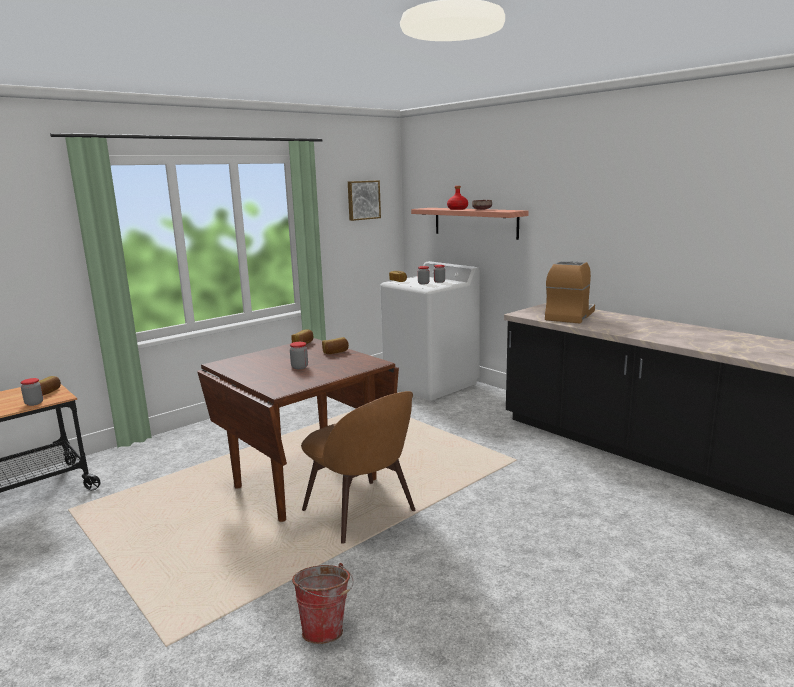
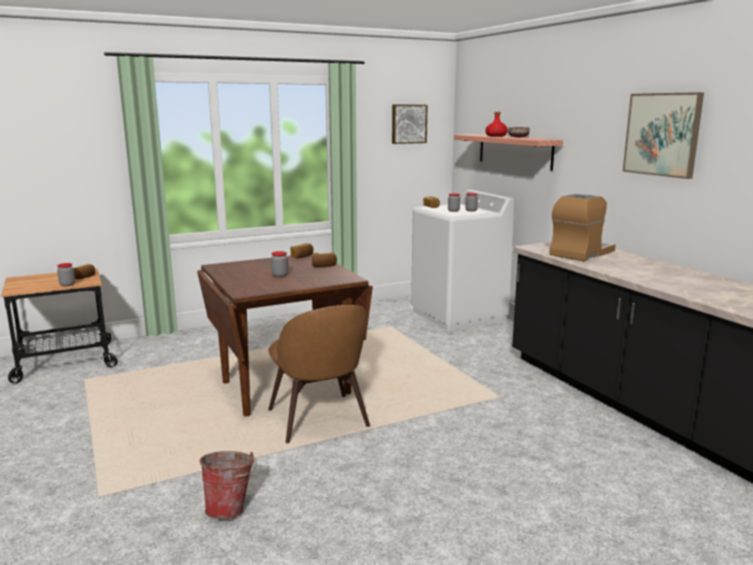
camera: 15 degrees right, 0 degrees up
(633, 203) = (662, 134): none -> picture

